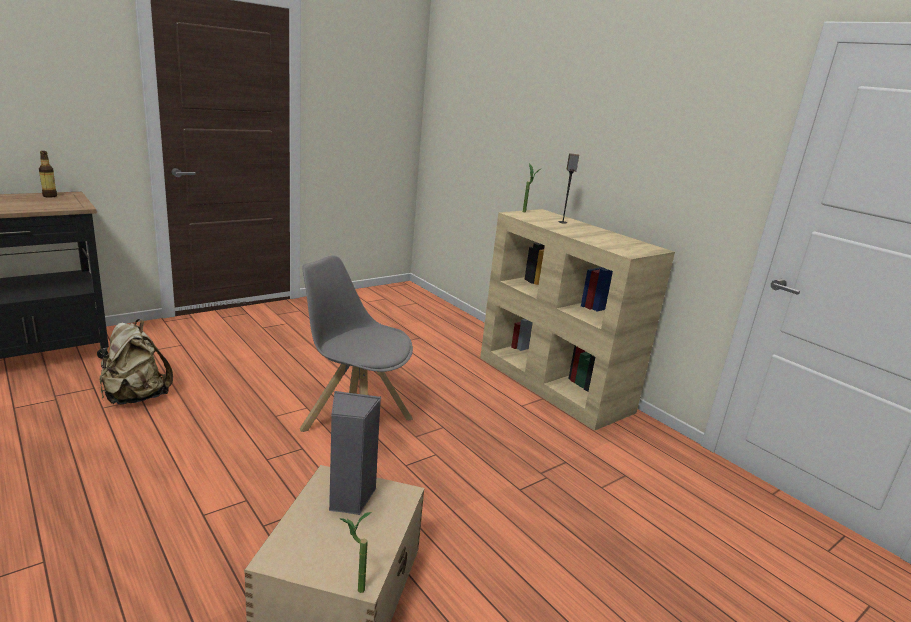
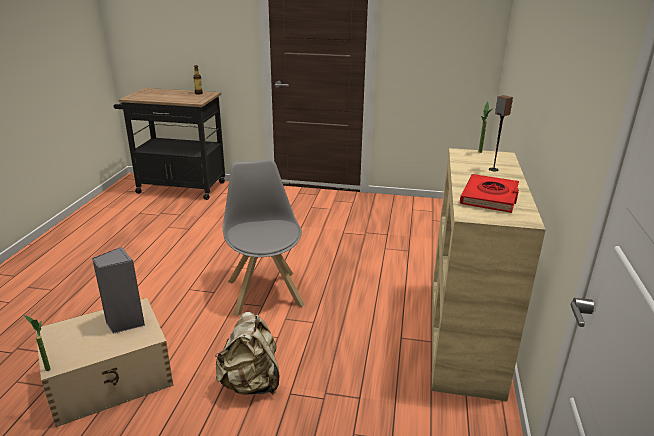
camera: 50 degrees right, 5 degrees up
(135, 397) = (188, 227): beige backpack -> beige backpack (251, 383)
(608, 240) = (490, 197): none -> red book

